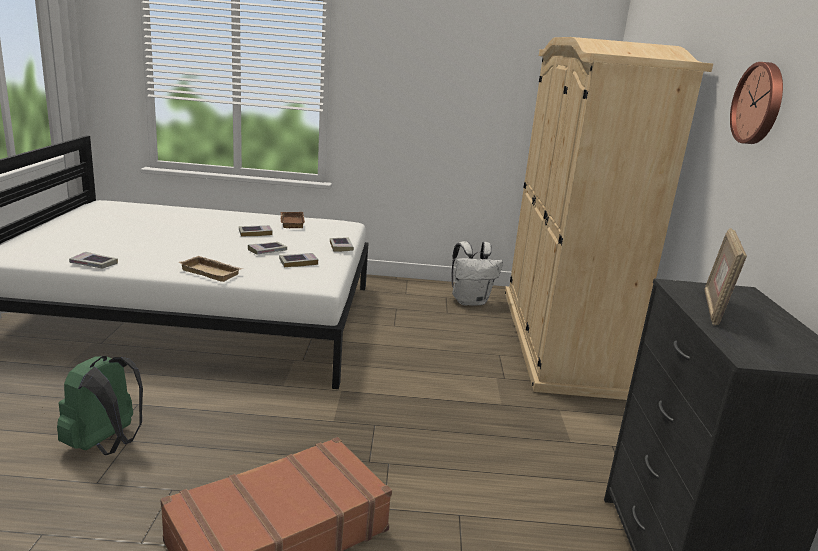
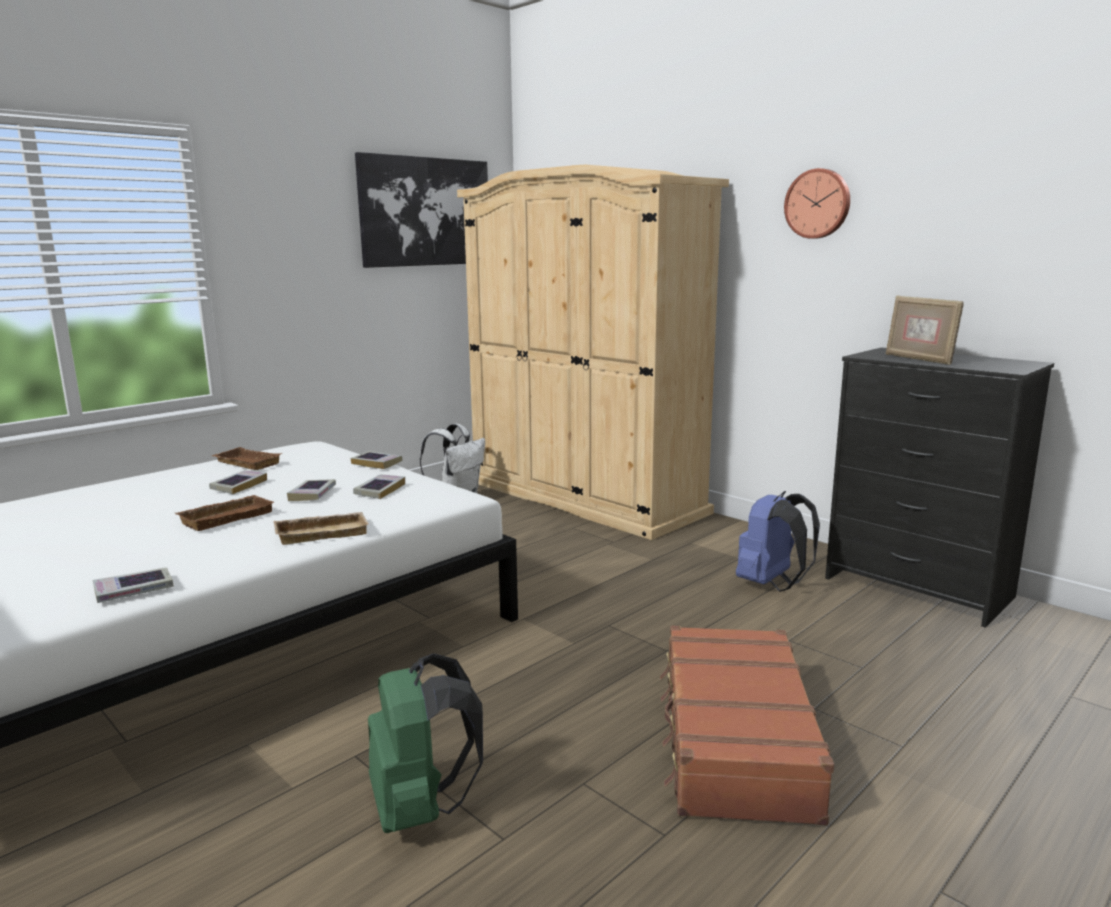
camera: 45 degrees left, 5 degrees down
(204, 246) = (226, 517): none -> brown tray
(516, 66) = (426, 212): none -> picture
(546, 474) = (771, 584): none -> blue backpack

